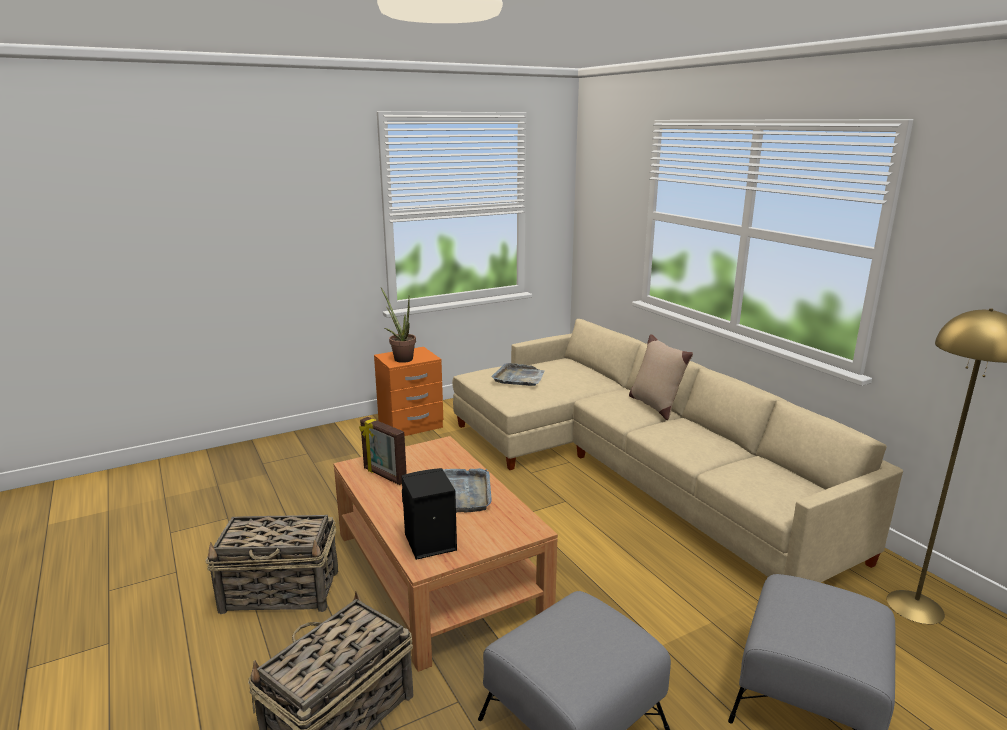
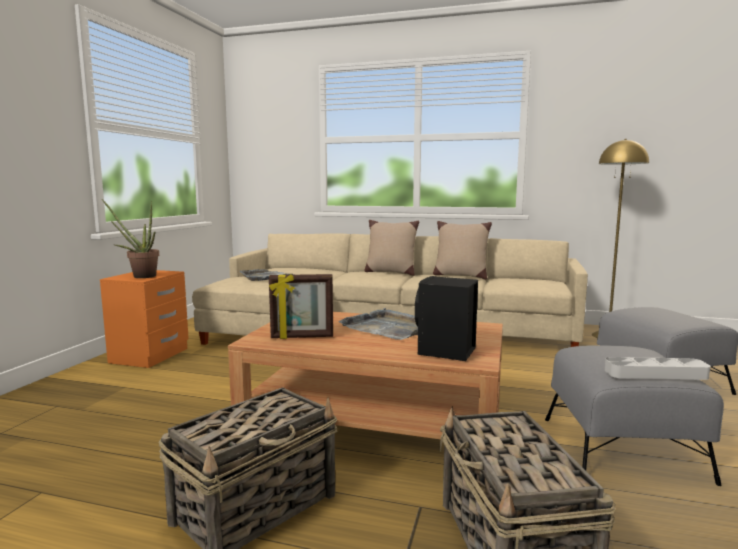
camera: 45 degrees left, 10 degrees down
(549, 666) = (655, 374): none -> grey tray
(719, 439) = (460, 275): none -> beige pillow

